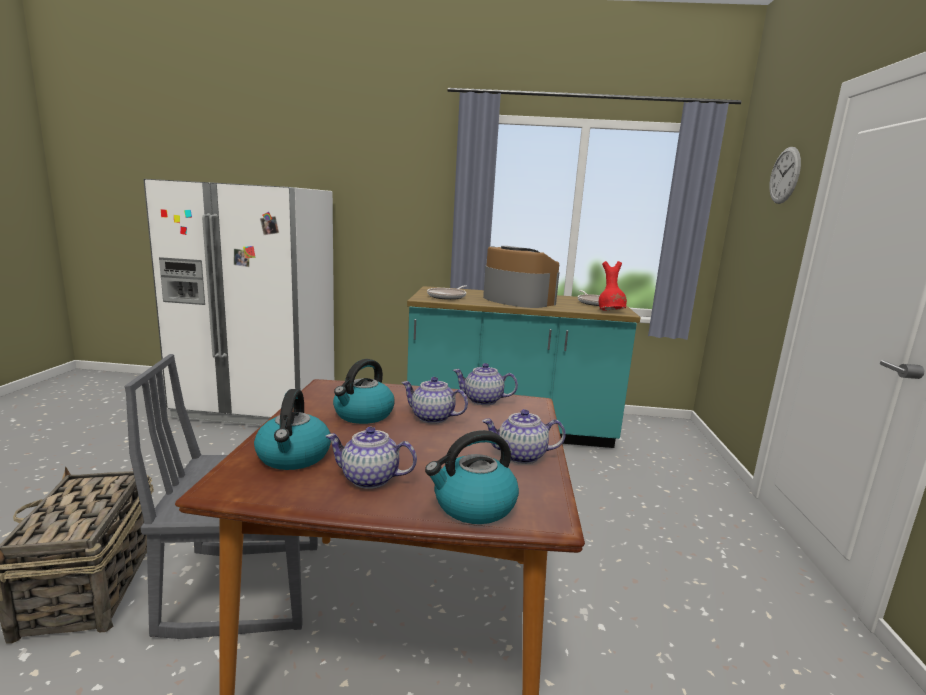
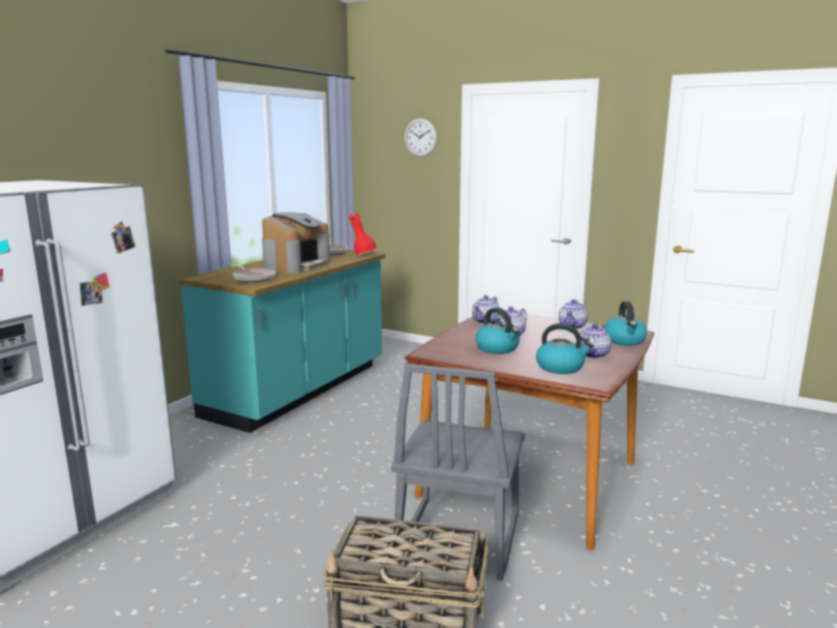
camera: 65 degrees left, 0 degrees up
(516, 300) = (296, 266): coffee machine -> coffee machine turned 135 degrees clockwise

